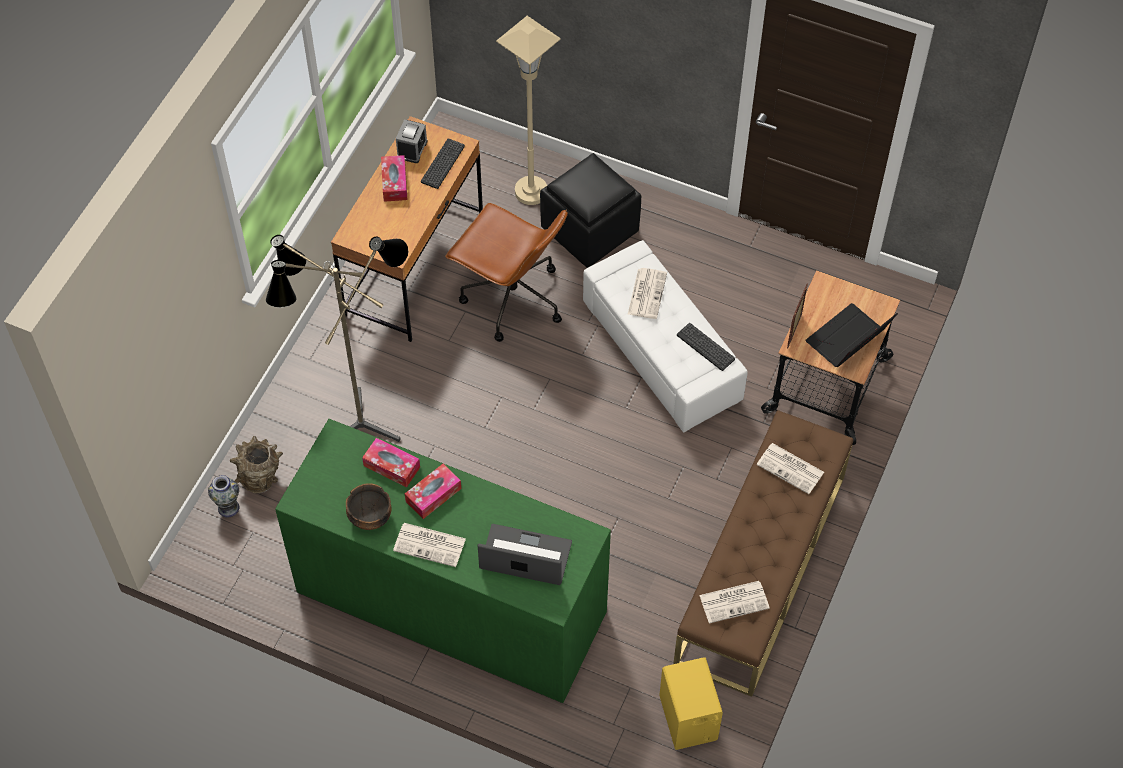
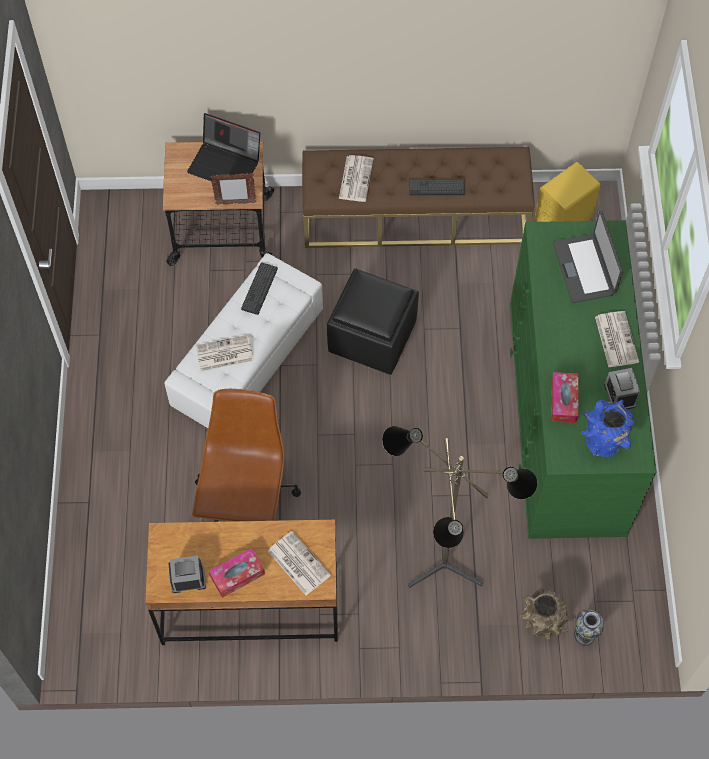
camera: 115 degrees left, 5 degrees up
(333, 479) = (602, 439): none -> blue vase
(369, 517) = (619, 395): bowl -> alarm clock
(433, 495) = (571, 357): tissue box -> none
(442, 164) = (194, 542): keyboard -> keyboard (437, 187)
(531, 191) = (114, 541): beige floor lamp -> none
(589, 231) = (139, 470): black ottoman -> black ottoman (373, 336)
(734, 601) = (492, 174): newspaper -> newspaper (298, 563)

